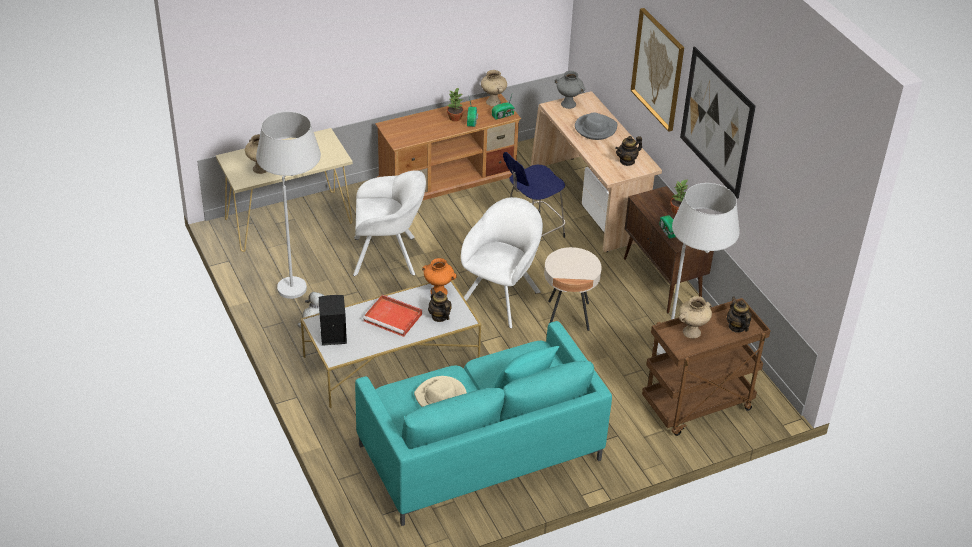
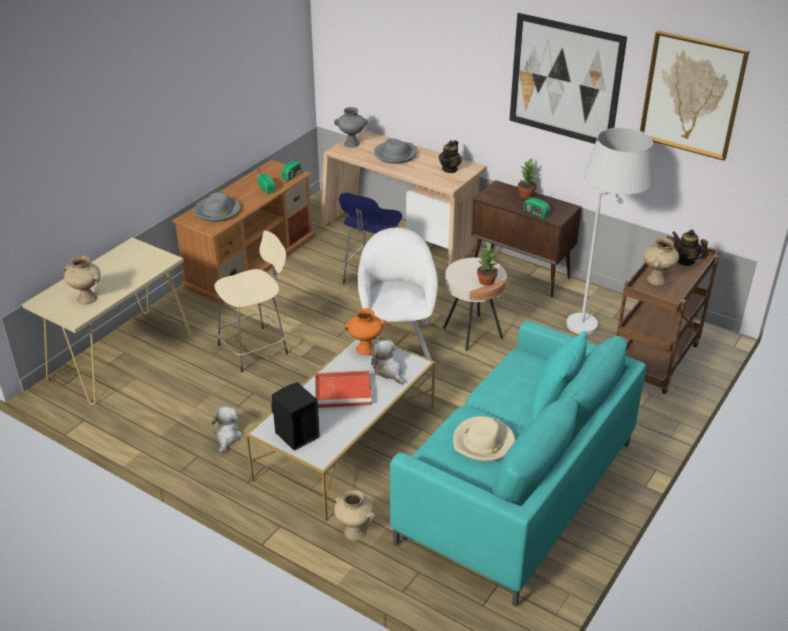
camera: 30 degrees left, 5 degrees down
(297, 278) = (176, 406): white floor lamp -> none
(388, 256) = (255, 348): white armchair -> beige stool
(416, 128) = (217, 211): none -> grey hat
(439, 316) = (388, 371): teapot -> plush toy
(454, 118) = (248, 191): potted plant -> potted plant (486, 281)
(492, 102) = (271, 168): beige vase -> beige vase (354, 532)
(658, 69) = (462, 62): picture -> picture (692, 95)

